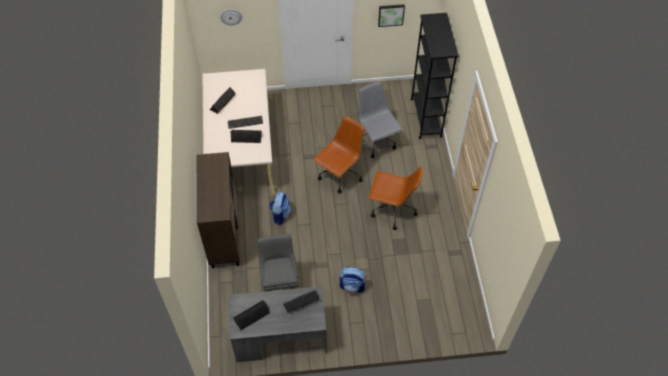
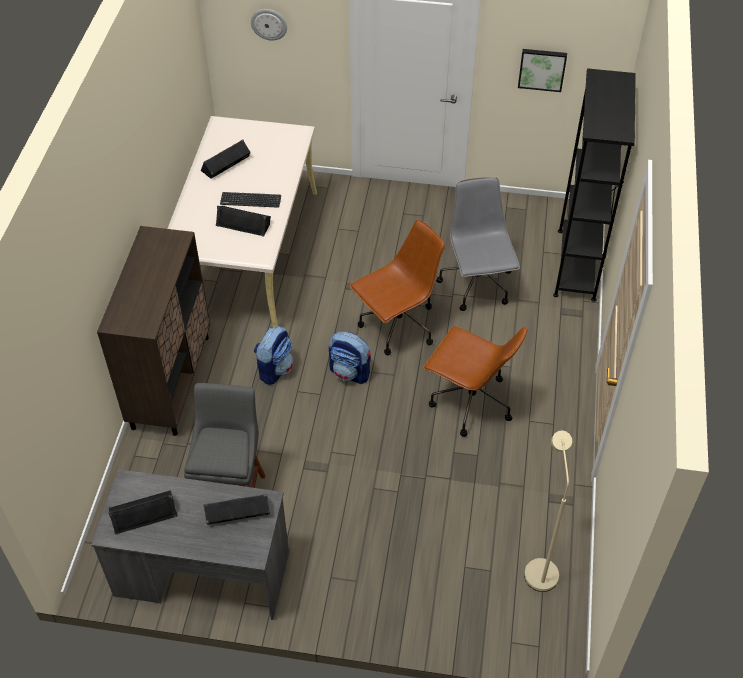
camera: 15 degrees right, 5 degrees down
(352, 286) = (358, 515): backpack -> backpack (350, 372)
(454, 291) = (540, 567): none -> beige floor lamp

